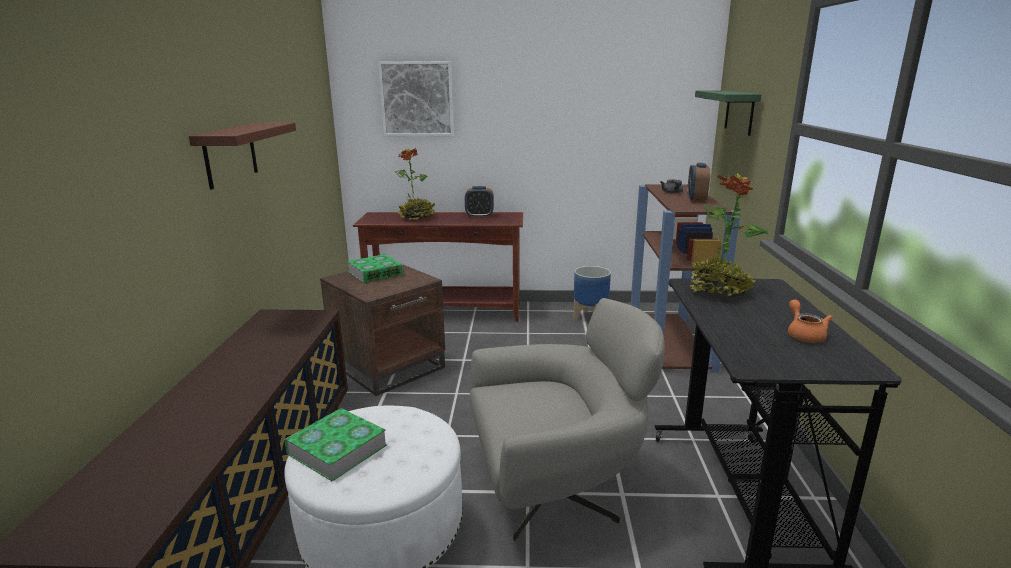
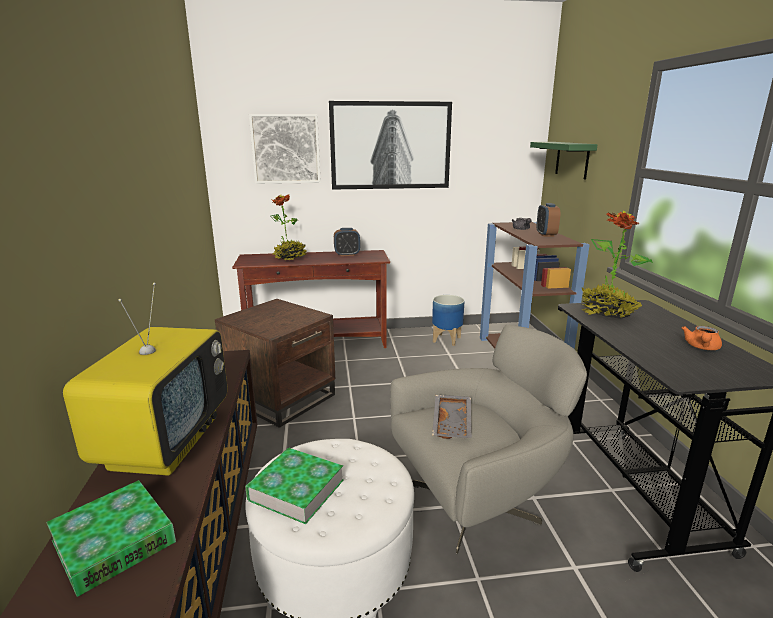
camera: 10 degrees left, 0 degrees up
(220, 390) = (165, 441): none -> television
(230, 154) = (138, 202): brown shelf -> none
(375, 273) = (267, 311): book -> book (113, 542)
(525, 401) = (453, 423): none -> grey tray
(532, 95) = (390, 146): none -> picture
(804, 334) = (701, 347): orange teapot -> orange teapot turned 135 degrees counterclockwise

